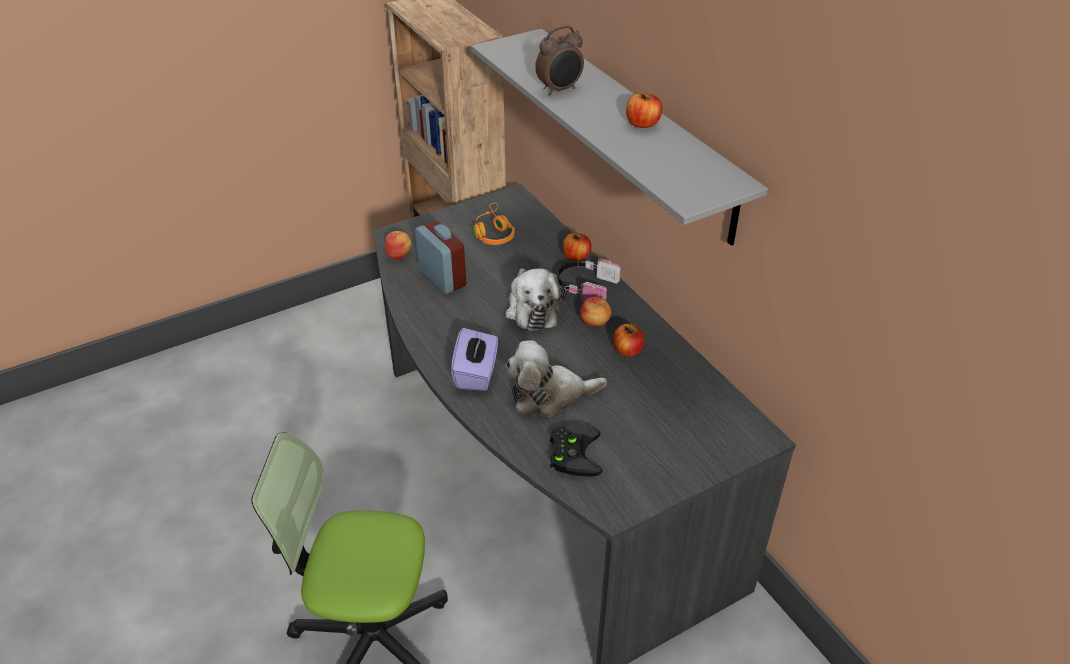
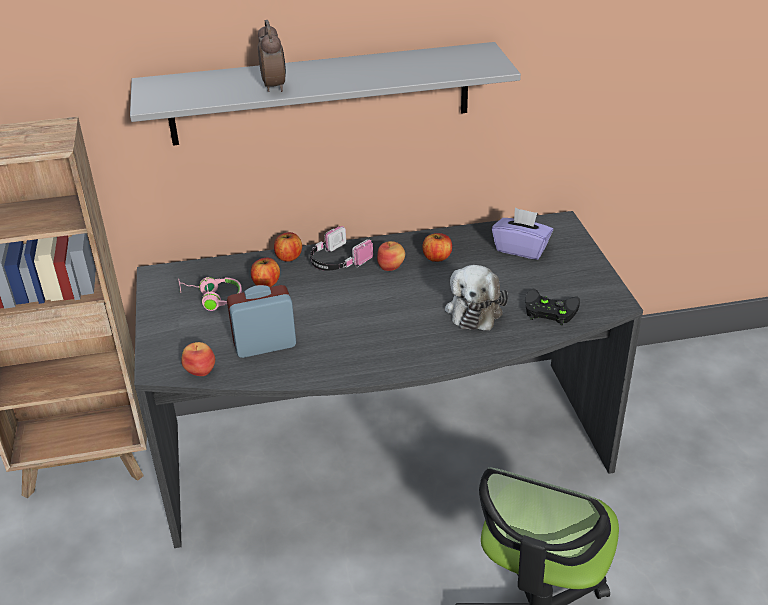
camera: 70 degrees left, 5 degrees down
(476, 373) = (426, 346): purple tissue box -> purple tissue box (521, 249)
(493, 233) = (212, 299): orange headphones -> pink headphones
(532, 309) = (351, 297): plush toy -> none
(642, 124) = (367, 64): apple -> apple (266, 283)

